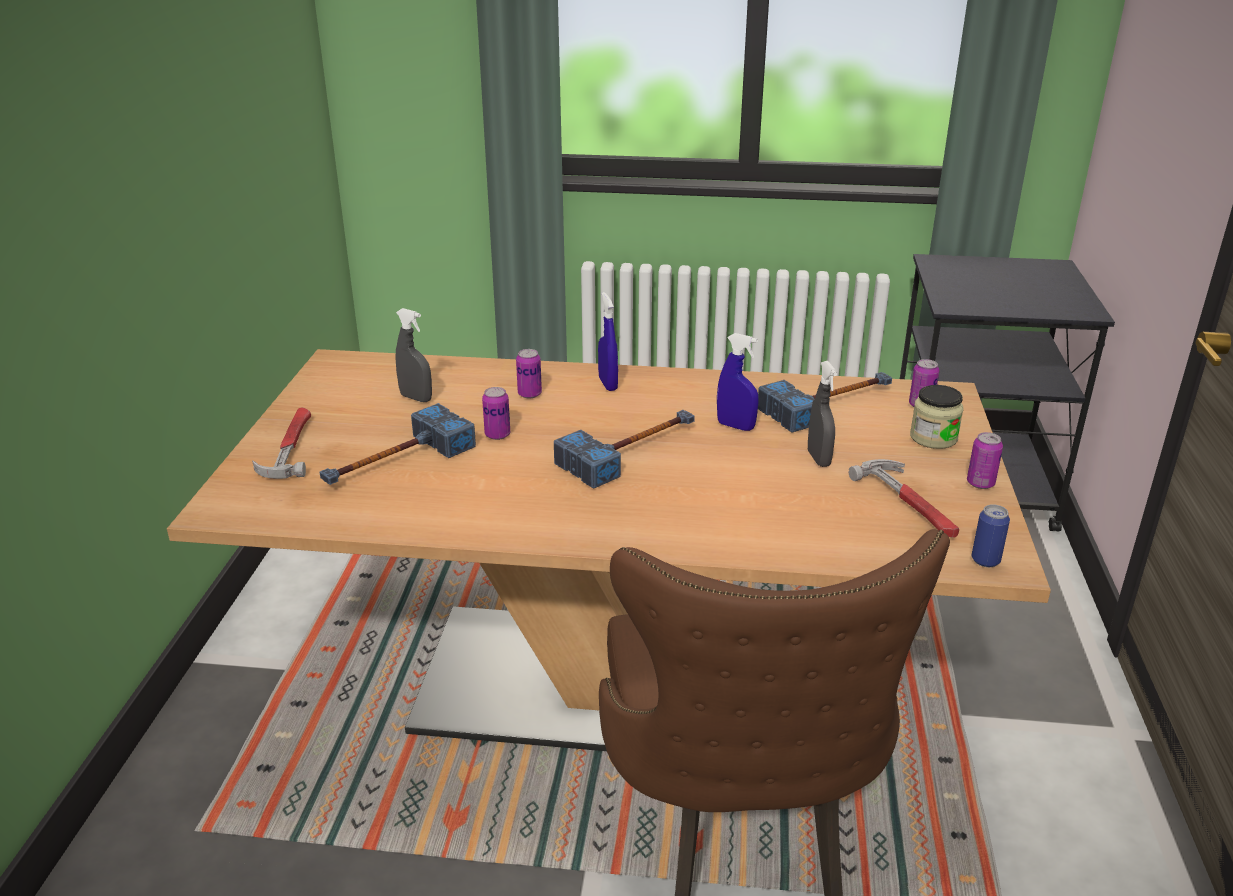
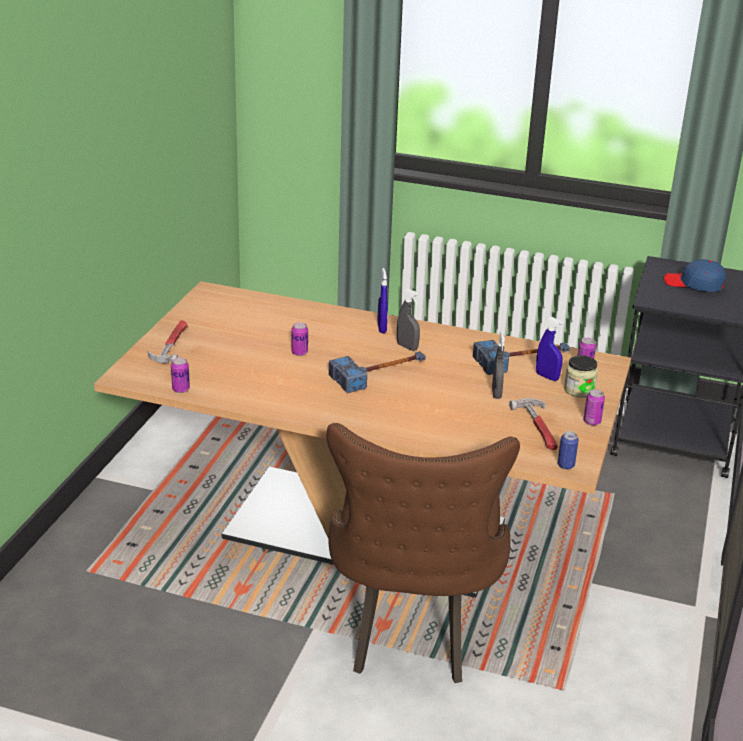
camera: 10 degrees right, 0 degrees up
(395, 462) = (232, 362): hammer -> none
(416, 398) = (255, 322): grey spray bottle -> grey spray bottle (407, 347)
(529, 394) = (328, 329): can -> can (181, 389)
(735, 426) = (453, 366): blue spray bottle -> blue spray bottle (547, 377)
(993, 280) = (694, 284): none -> blue cap

